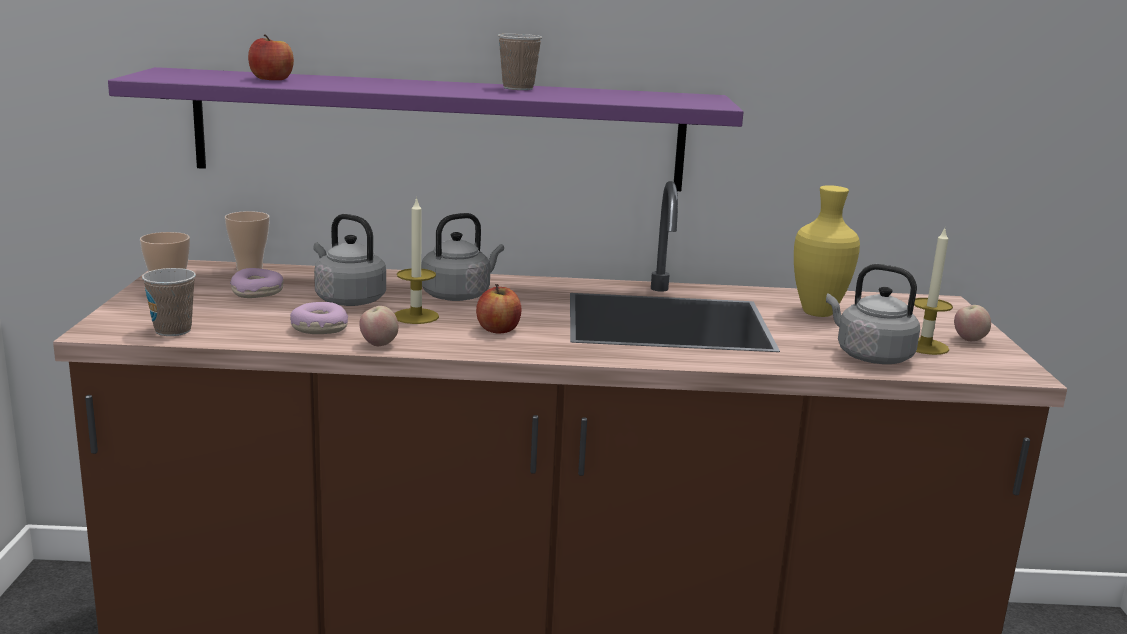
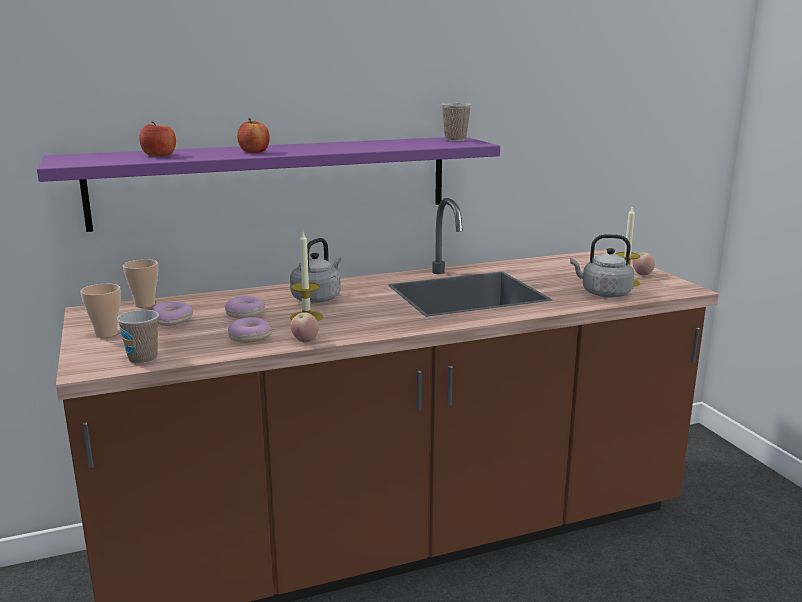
camera: 20 degrees left, 0 degrees up
(347, 300) = (245, 314): grey kettle -> donut
(498, 329) = (371, 316): apple -> apple (254, 152)
(518, 88) = (336, 144): cup -> cup (455, 140)
(817, 312) = (545, 272): yellow vase -> none

